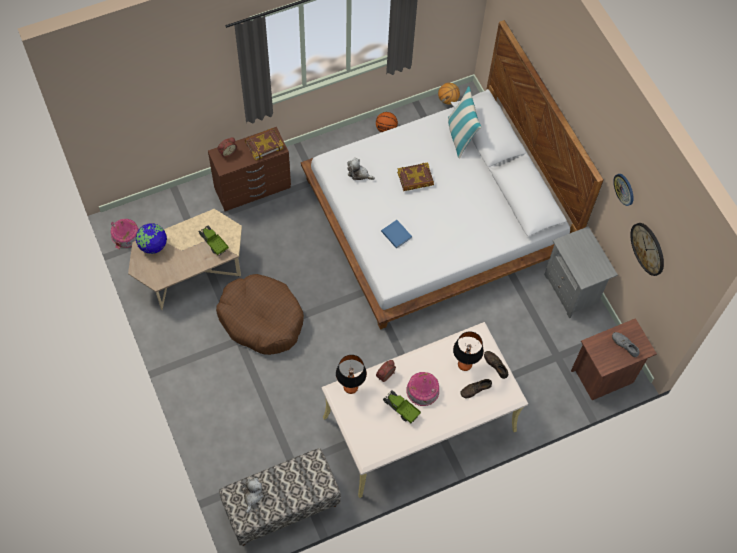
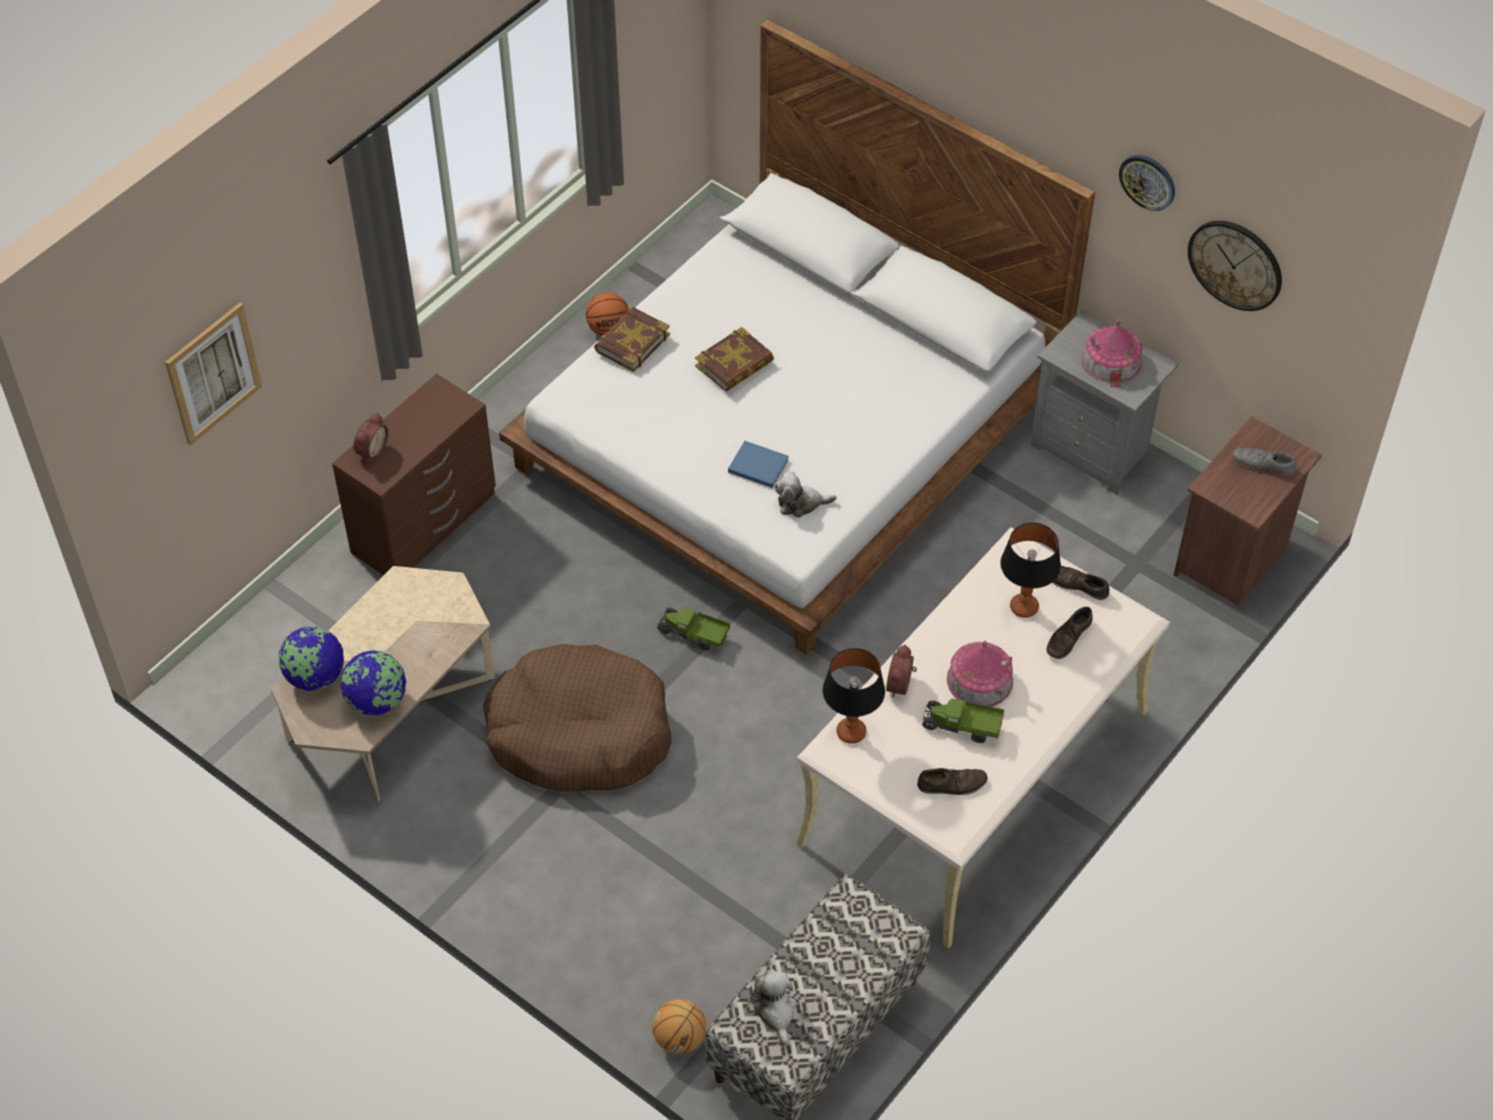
camera: 25 degrees left, 10 degrees down
(125, 235) = (227, 704): toy house -> toy house (1111, 361)
(150, 97) = (213, 373): none -> picture
(172, 269) = (377, 701): none -> globe
(213, 243) = (429, 623): toy truck -> toy truck (693, 635)
(264, 145) = (433, 412): book -> book (632, 343)
(359, 174) = (628, 397): plush toy -> plush toy (801, 503)
(379, 434) = (952, 784): none -> brown shoe
(448, 100) = (688, 240): basketball -> basketball (680, 1038)
(460, 136) = (768, 267): pillow -> none

